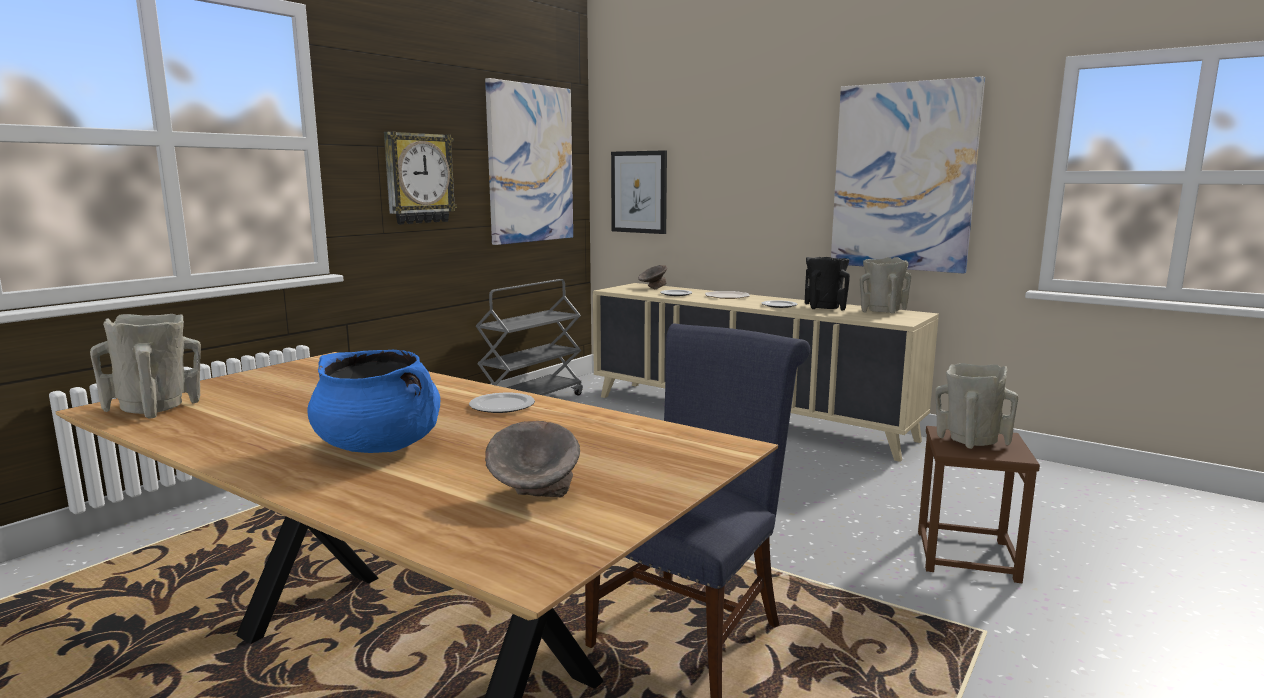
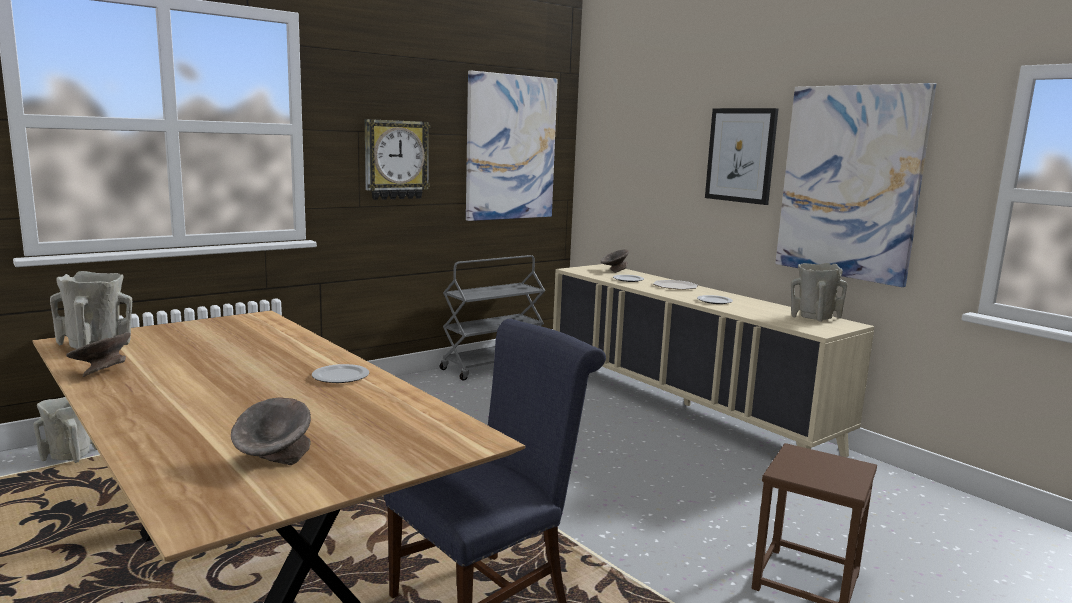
camera: 15 degrees right, 0 degrees up
(199, 434) = (101, 372): none -> grey bowl
(380, 446) = (210, 400): blue cooking pot -> none
(639, 192) = (614, 178): picture -> picture (741, 155)
(825, 308) = (758, 308): black vase -> none
(970, 441) = (813, 466): beige vase -> beige vase (70, 455)

